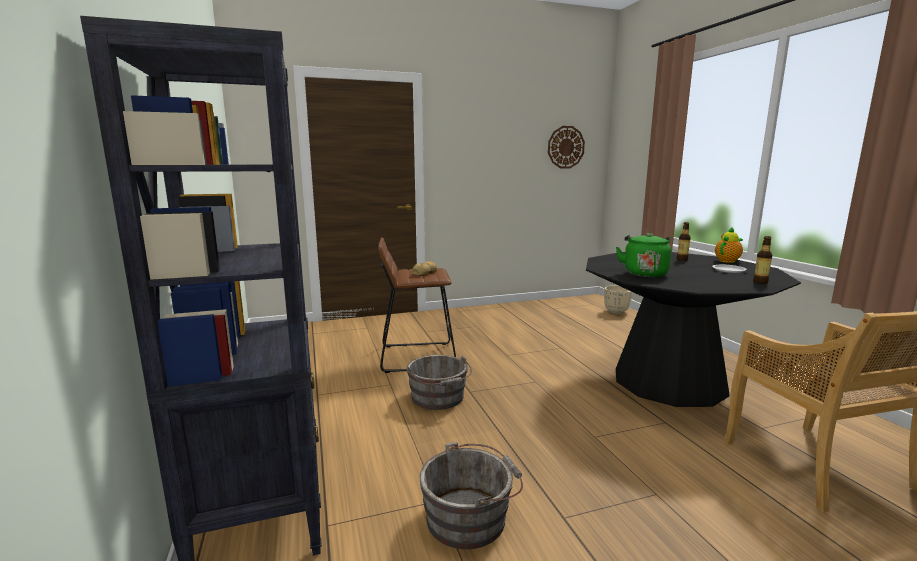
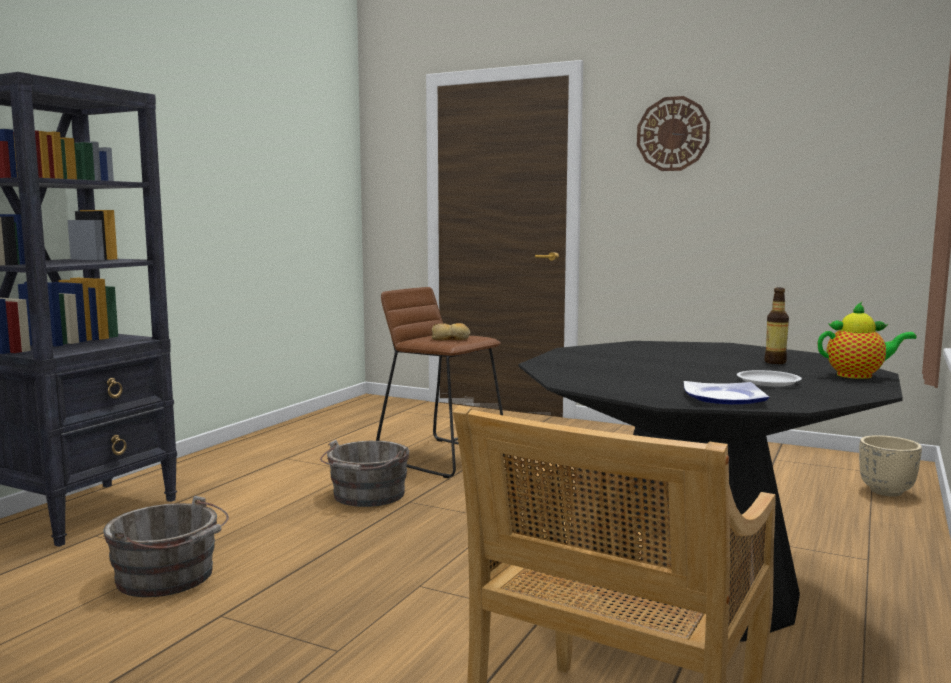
camera: 45 degrees right, 5 degrees down
(565, 147) = (849, 157): wall clock -> wall clock (673, 134)
(644, 273) = (602, 362): green kettle -> none
(760, 282) = (723, 398): bottle -> plate

